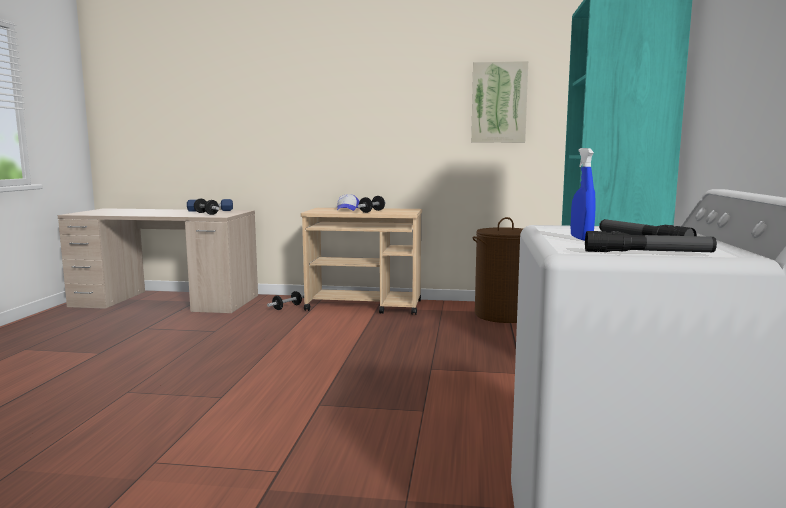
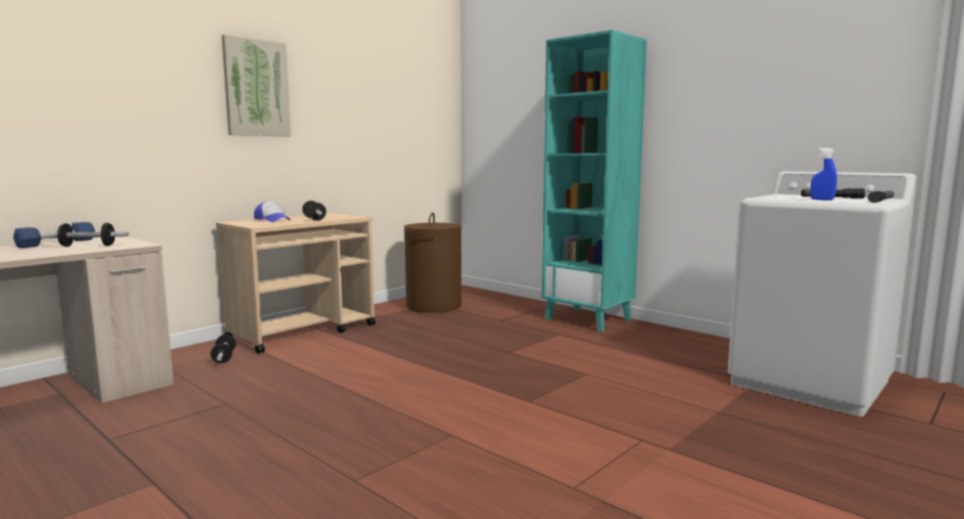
camera: 55 degrees left, 0 degrees up
(499, 102) = (390, 101): picture -> picture (256, 88)

